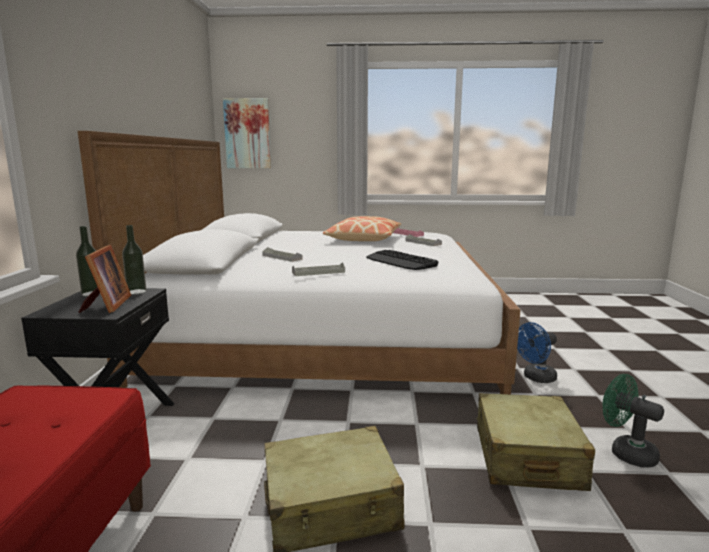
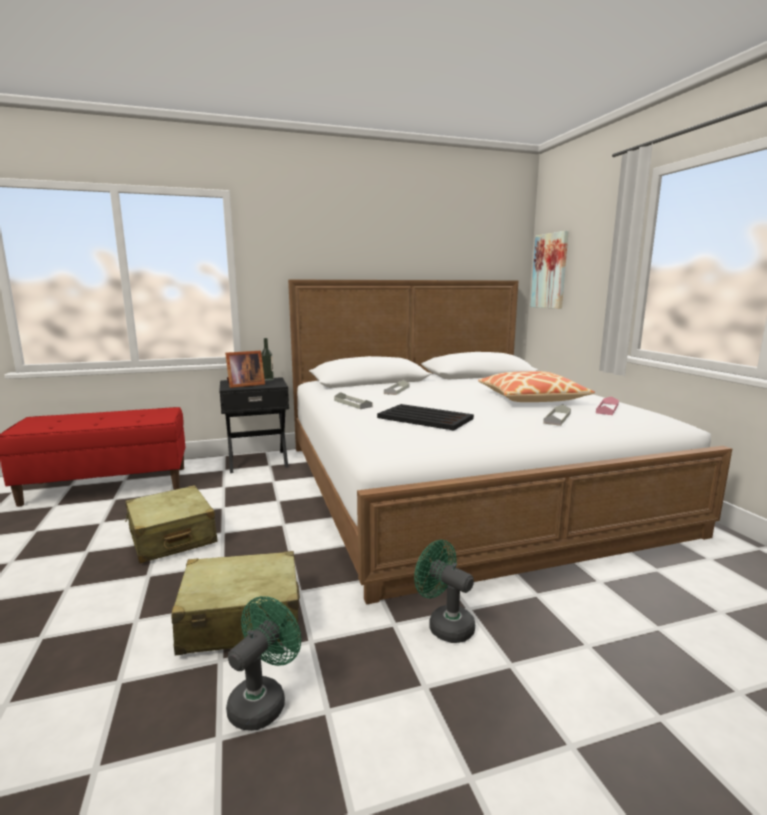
camera: 70 degrees right, 0 degrees up
(136, 291) = (275, 384): bottle -> none
(401, 261) = (425, 418): keyboard -> black tray
(536, 378) = (444, 624): blue fan -> green fan

